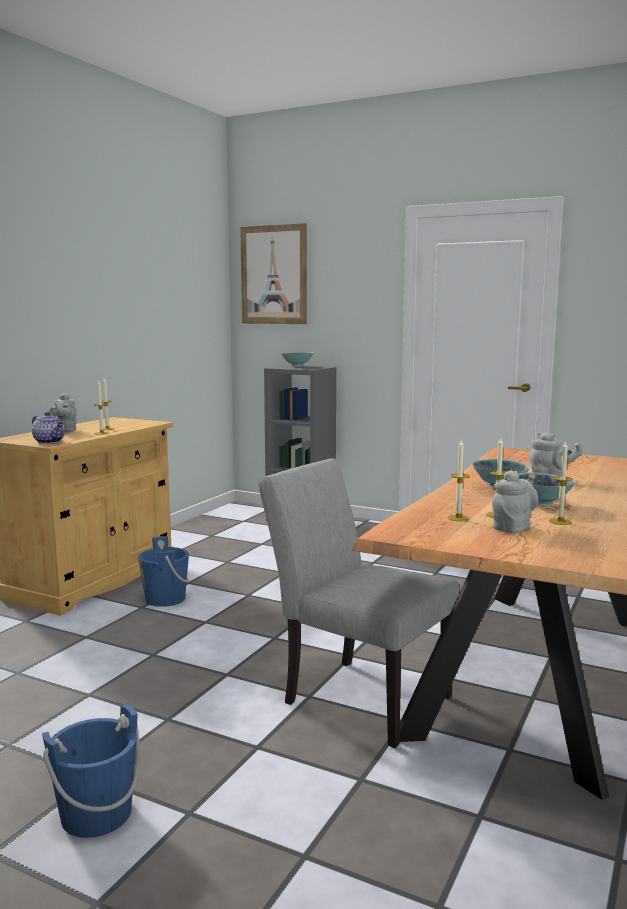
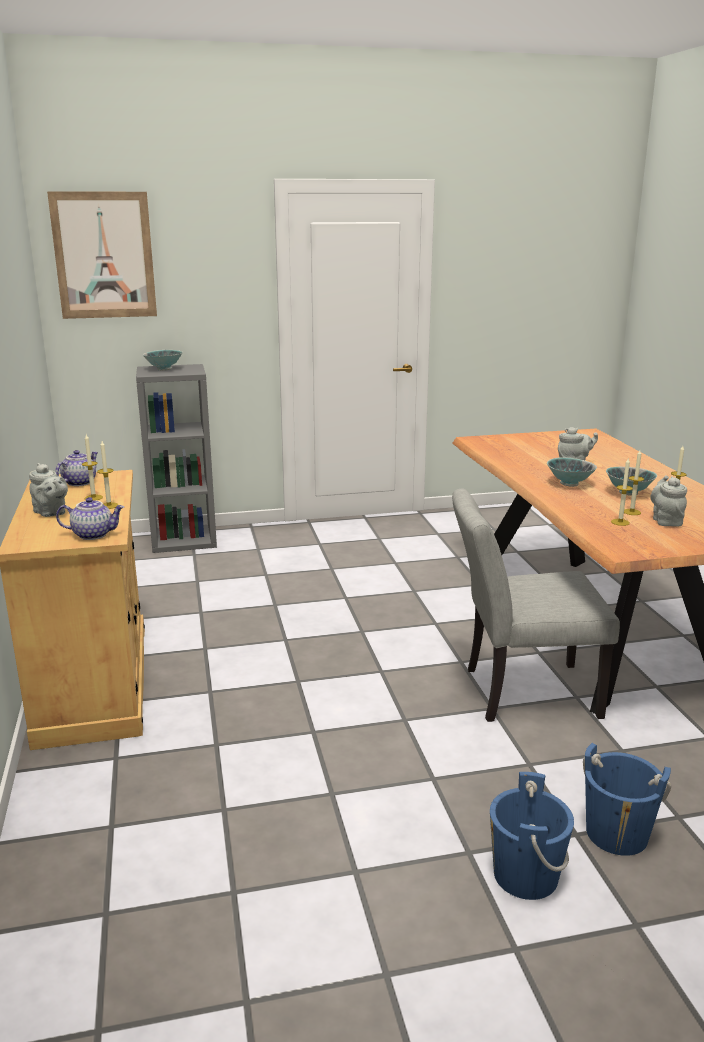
camera: 40 degrees left, 10 degrees up
(124, 422) = (79, 482): none -> teapot
(165, 599) = (216, 674): blue bucket -> blue bucket (616, 834)

